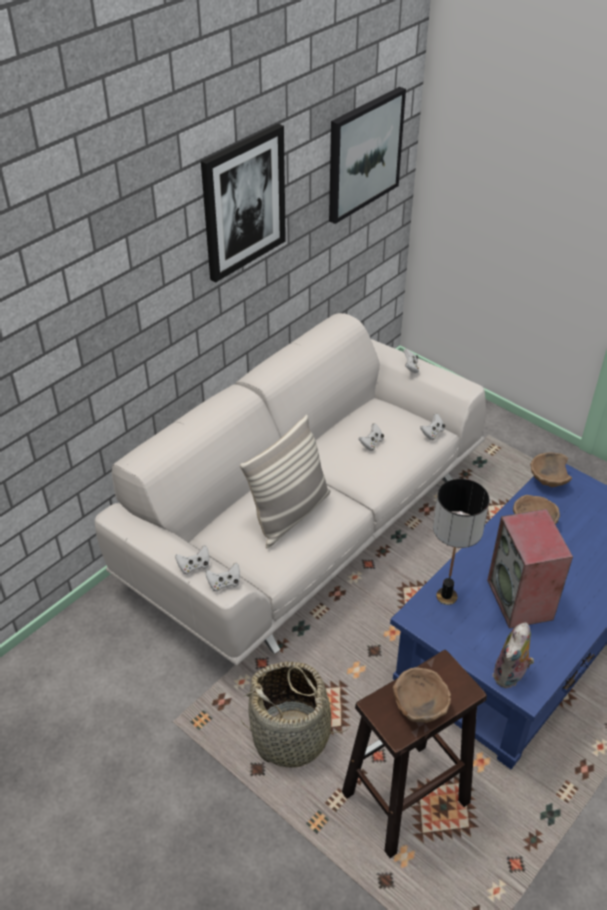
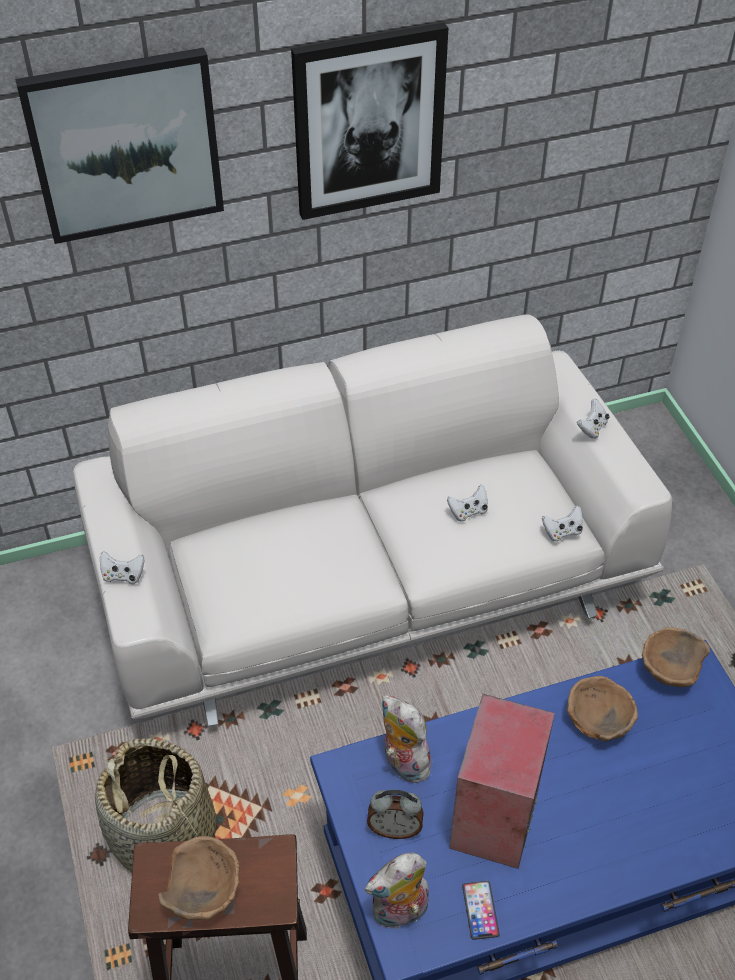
camera: 30 degrees right, 5 degrees up
(224, 583) = (137, 613): white game controller -> none
(290, 514) = (295, 561): pillow -> none
(363, 154) = (616, 99): picture -> picture (125, 145)
(446, 596) = (402, 762): table lamp -> plush toy
(471, 633) = (395, 828): none -> alarm clock
(551, 651) = (480, 910): none -> phone

